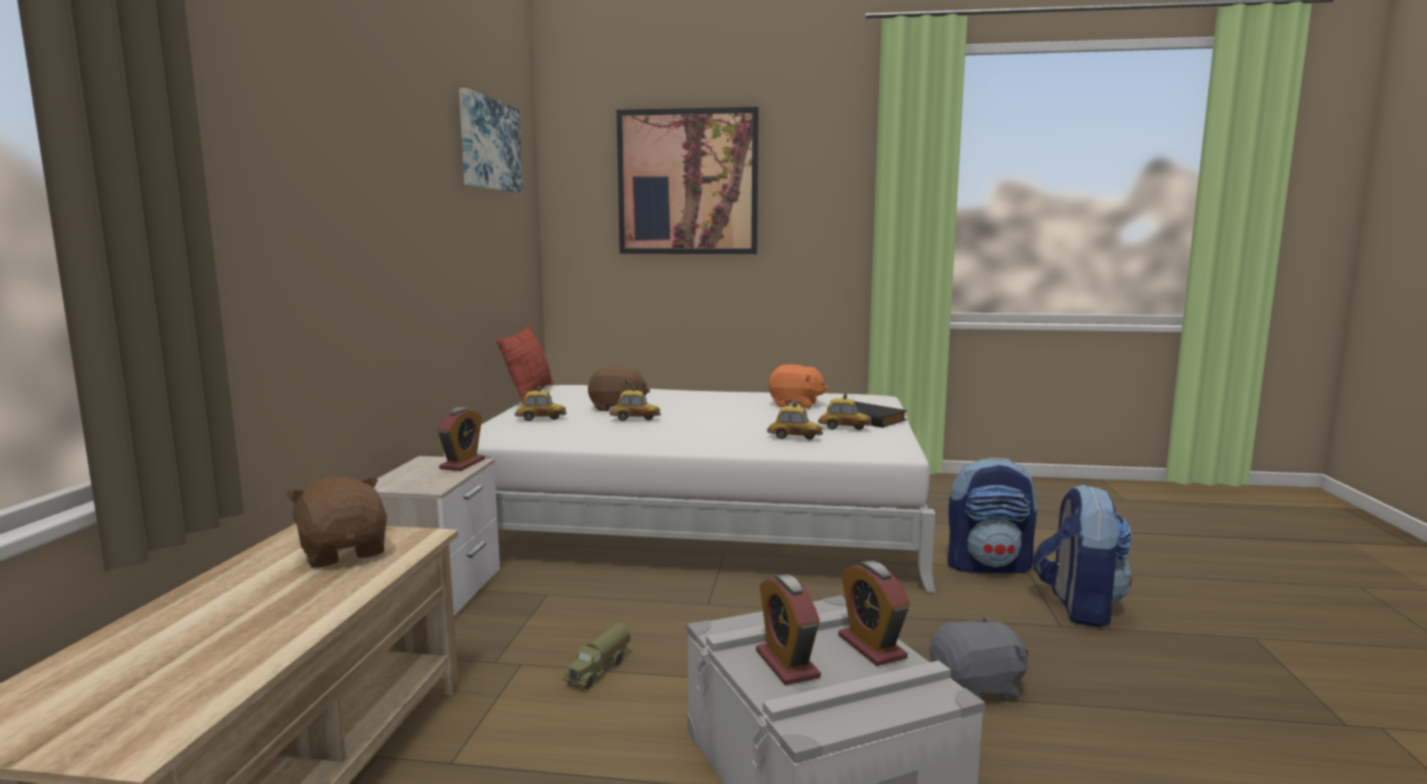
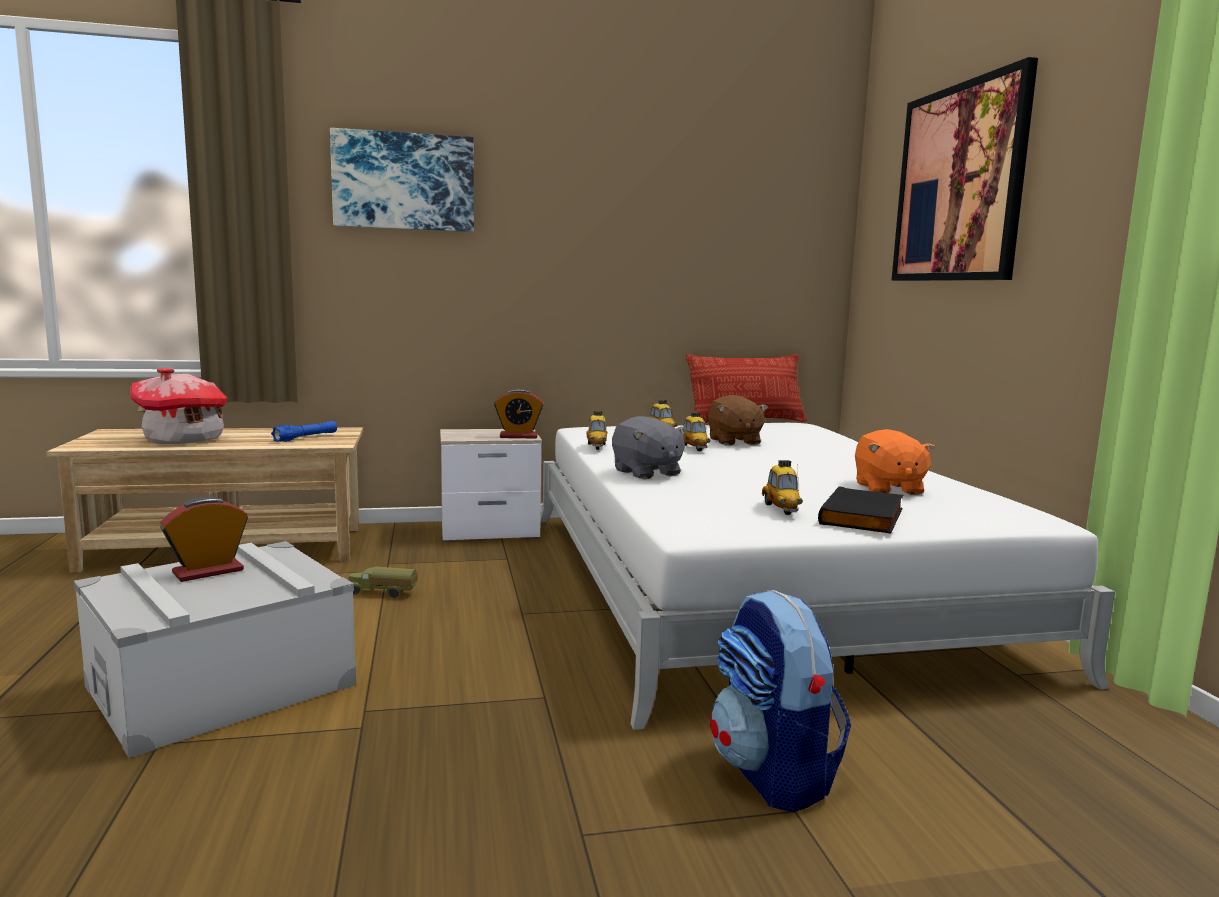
camera: 70 degrees right, 0 degrees up
(224, 639) = (184, 440): none -> toy house
(344, 552) = (306, 438): brown plush toy -> blue flashlight
(488, 145) = (728, 167): picture -> picture (404, 182)
(794, 438) = (696, 493): toy car -> toy car (597, 446)
(871, 647) = (236, 597): alarm clock -> none
(977, 688) = (377, 761): grey plush toy -> grey plush toy (646, 473)
(1078, 607) = (667, 858): backpack -> none

